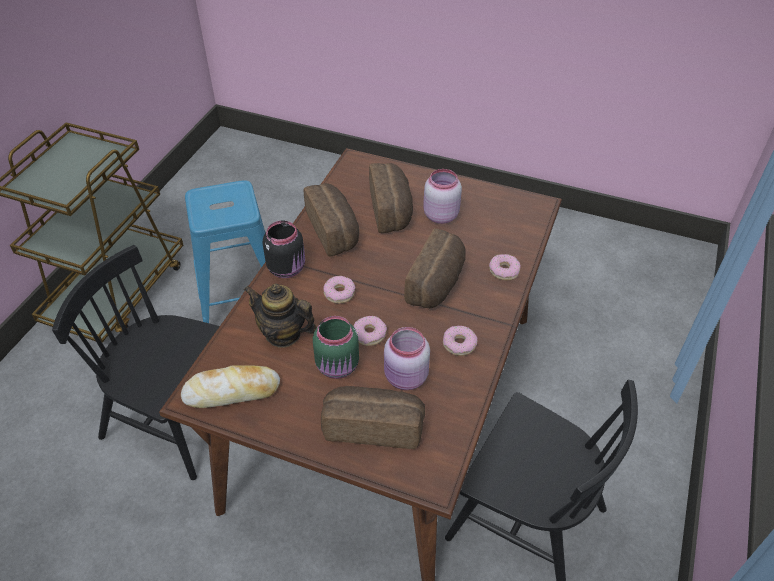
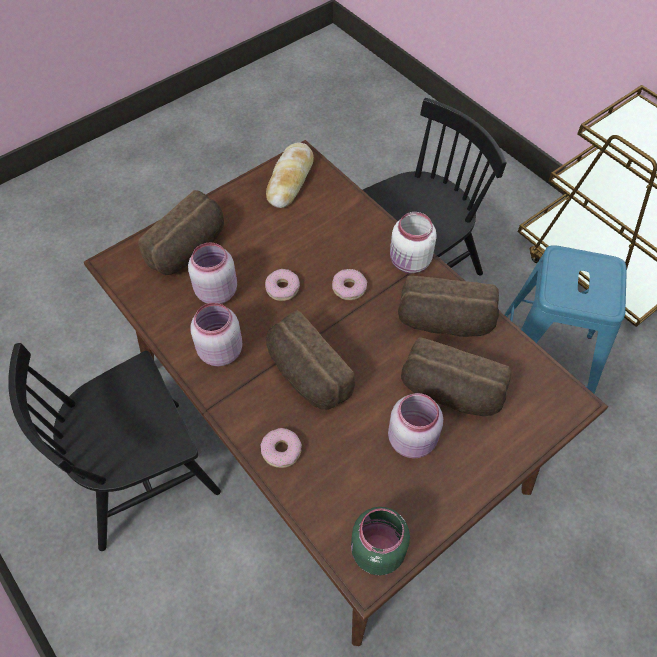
camera: 120 degrees right, 10 degrees up
(283, 334) = (327, 230): teapot -> none
(287, 268) = (409, 262): black jar -> white jar
(338, 367) = (264, 251): green jar -> green jar (375, 551)
(459, 344) = (219, 350): donut -> pink jar

